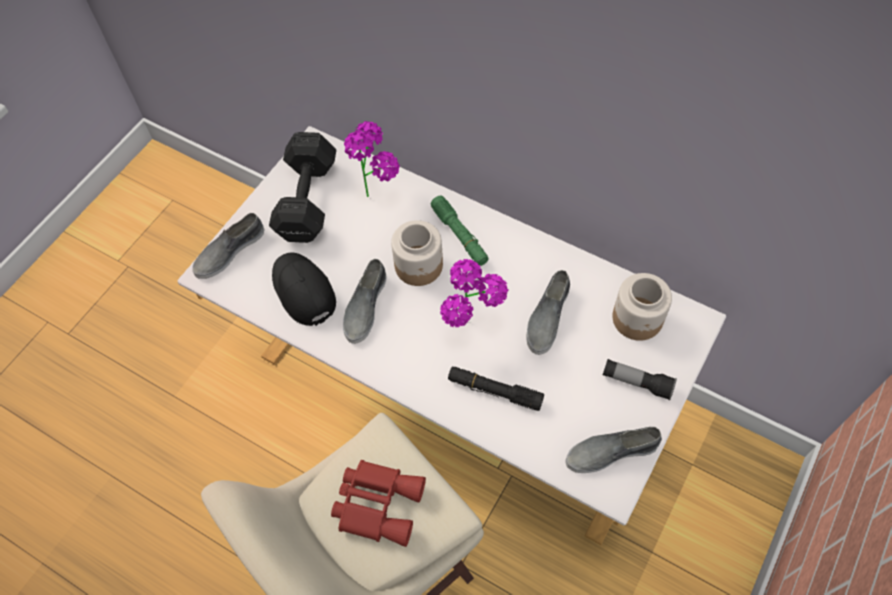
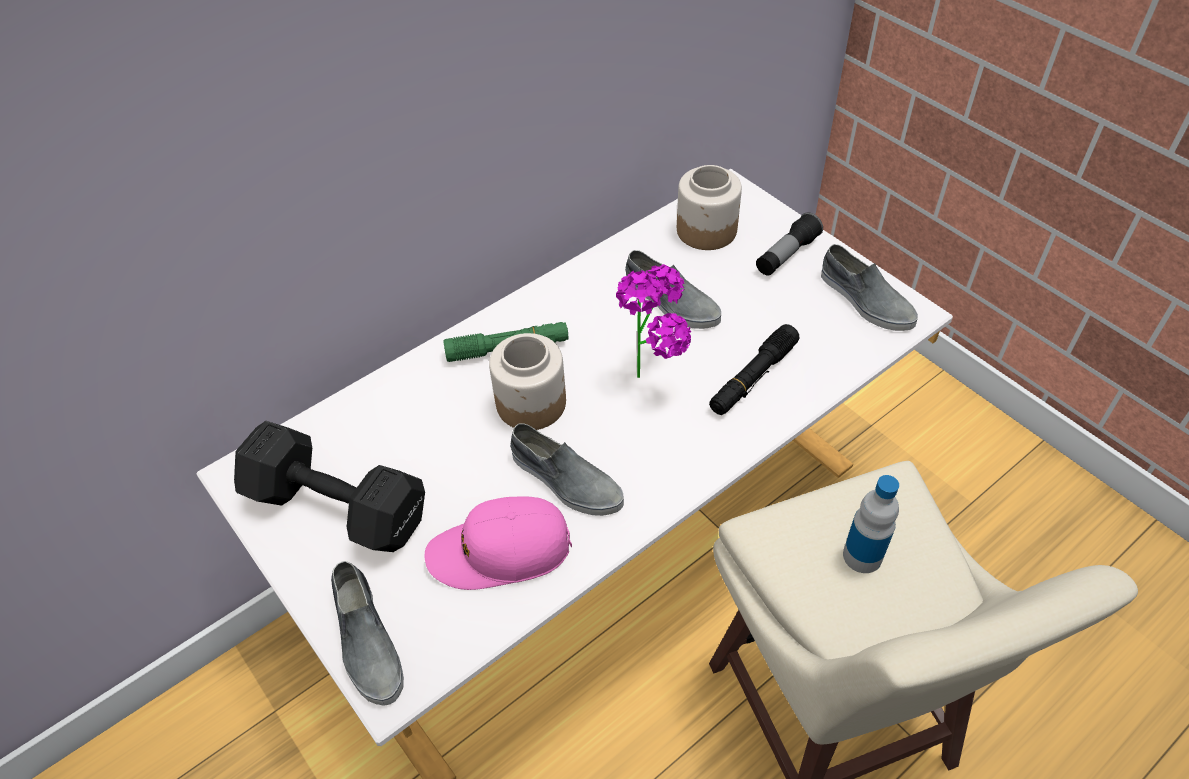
camera: 70 degrees left, 10 degrees down
(303, 291) = (500, 551): black cap -> pink cap
(377, 190) = (378, 416): potted plant -> none
(378, 502) = (862, 556): red binoculars -> bottle
(611, 451) = (865, 300): grey shoe -> grey shoe turned 45 degrees counterclockwise

